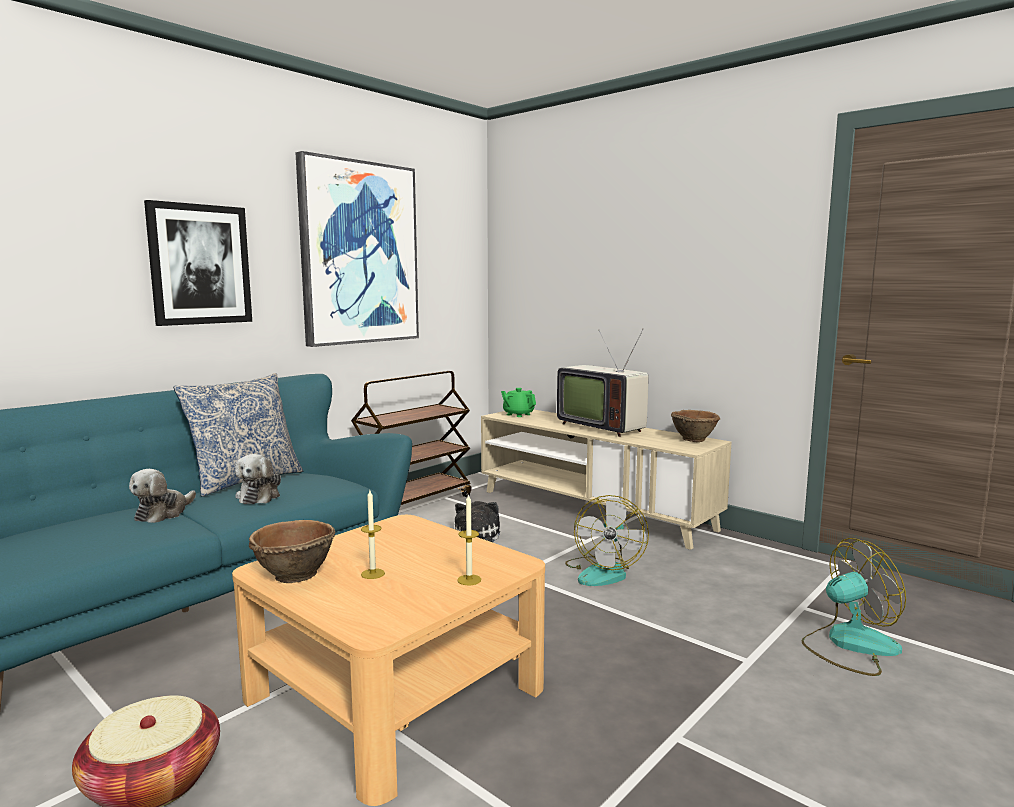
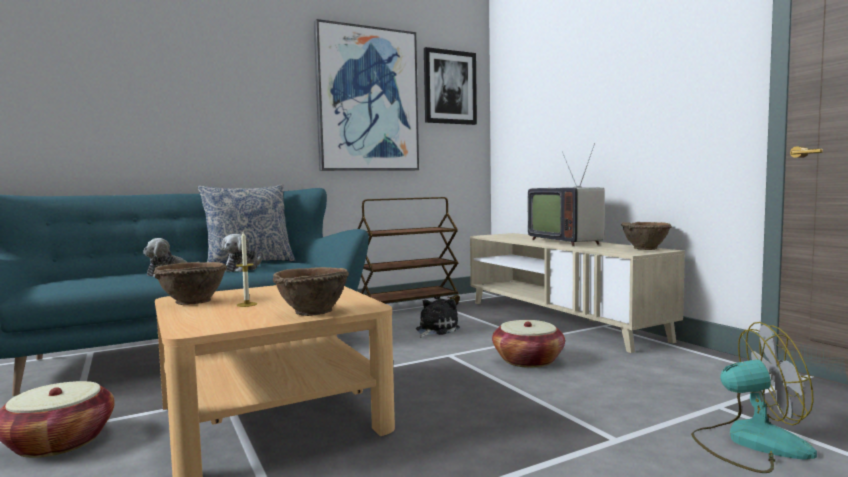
camera: 20 degrees right, 5 degrees down
(200, 264) = (234, 104): picture -> picture (449, 87)
(469, 580) = (312, 312): candle -> brown bowl
(518, 414) = (502, 235): green teapot -> none
(603, 572) = (528, 360): fan -> basket

